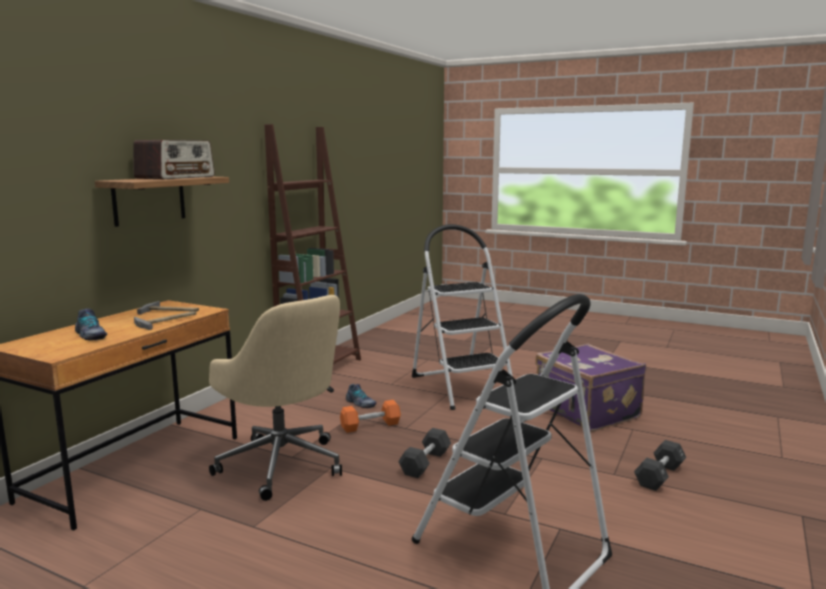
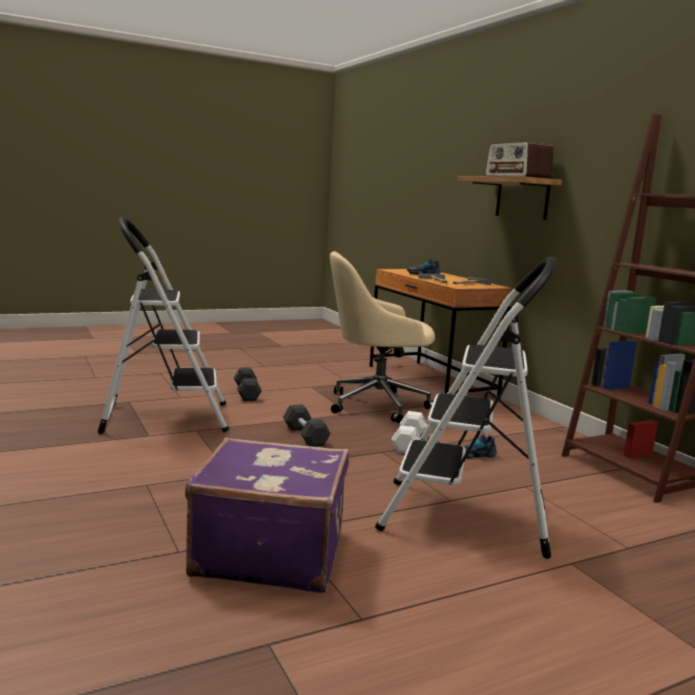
camera: 125 degrees right, 0 degrees up
(370, 426) = (408, 443): orange dumbbell -> white dumbbell
(659, 476) = (99, 500): black dumbbell -> black dumbbell (247, 393)

